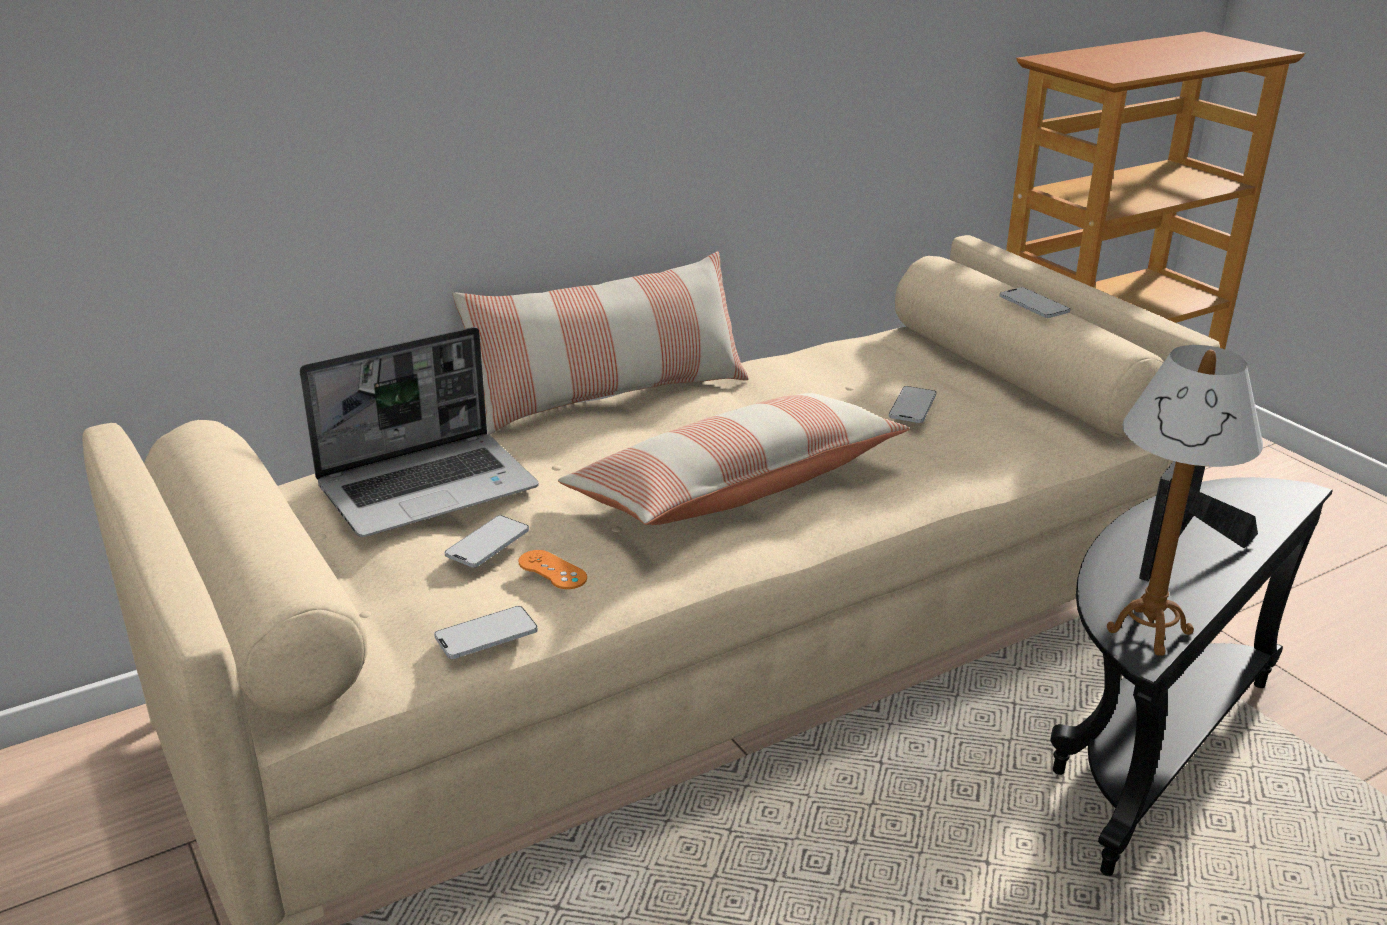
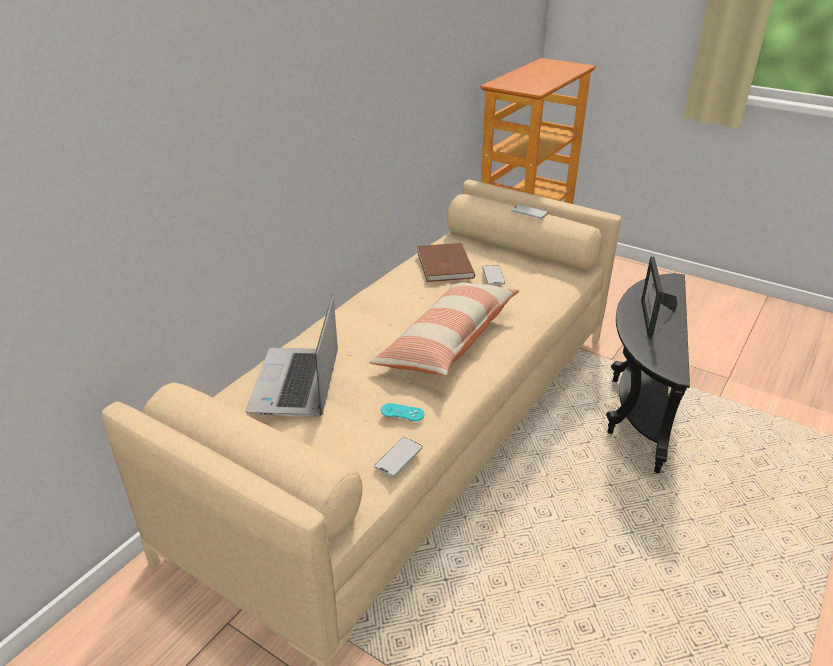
camera: 25 degrees left, 5 degrees up
(429, 486) = (297, 384): laptop -> laptop turned 150 degrees clockwise
(487, 543) = (356, 407): phone -> none
(552, 570) = (402, 412): orange game controller -> turquoise game controller
(609, 394) = (343, 305): pillow -> none
(835, 371) = (443, 265): none -> brown book
(1149, 631) = (670, 362): table lamp -> none

